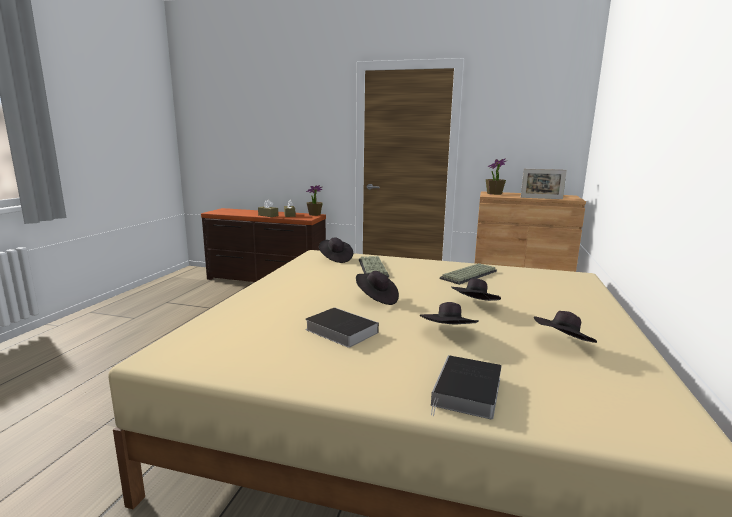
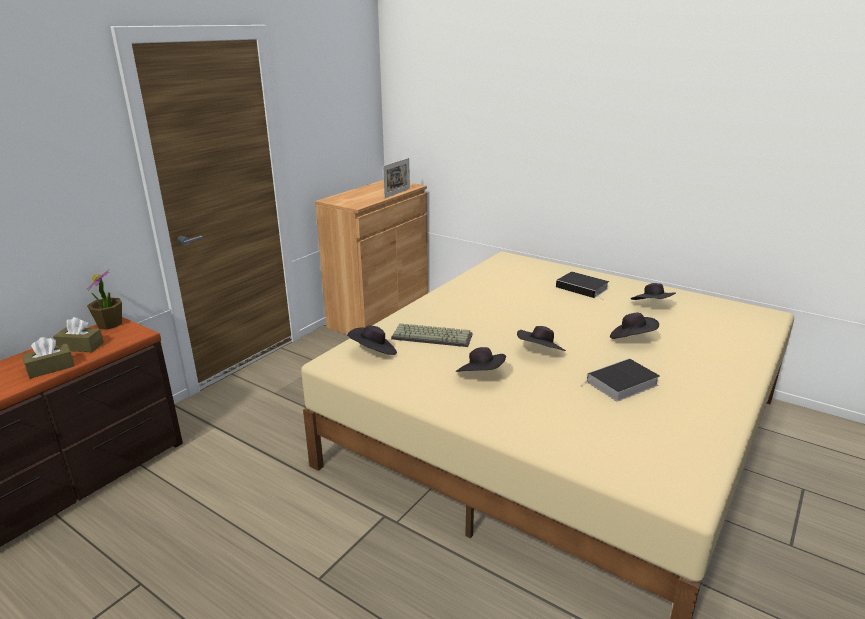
camera: 70 degrees left, 10 degrees up
(467, 392) = (727, 354): book -> book (583, 288)
(469, 275) = (485, 296): keyboard -> none
(474, 306) = (571, 314): black hat -> black hat (481, 375)
(494, 193) = (345, 200): potted plant -> none

